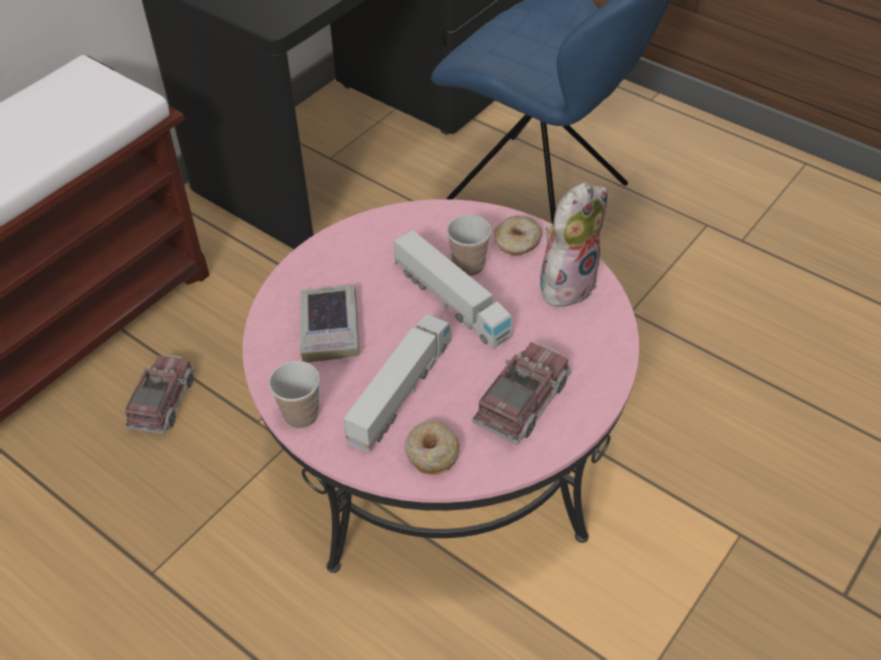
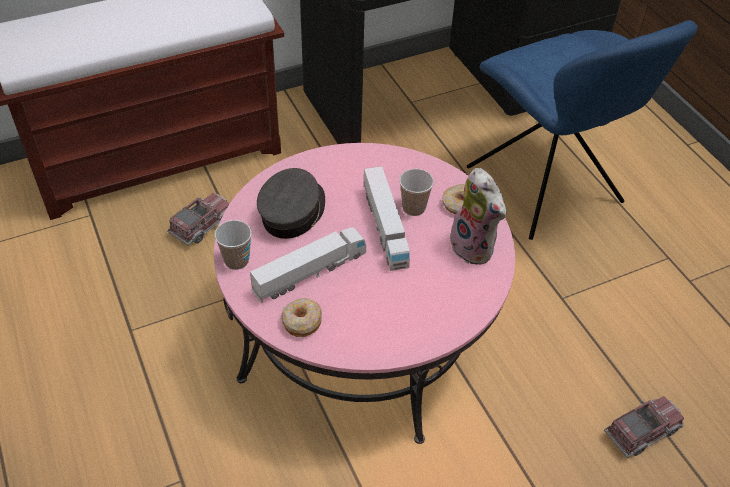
camera: 25 degrees right, 0 degrees up
(330, 328) = (293, 212): book -> grey cap
(522, 402) = (385, 315): toy truck -> toy truck (641, 431)
(566, 283) = (475, 247): plush toy -> plush toy turned 75 degrees clockwise

